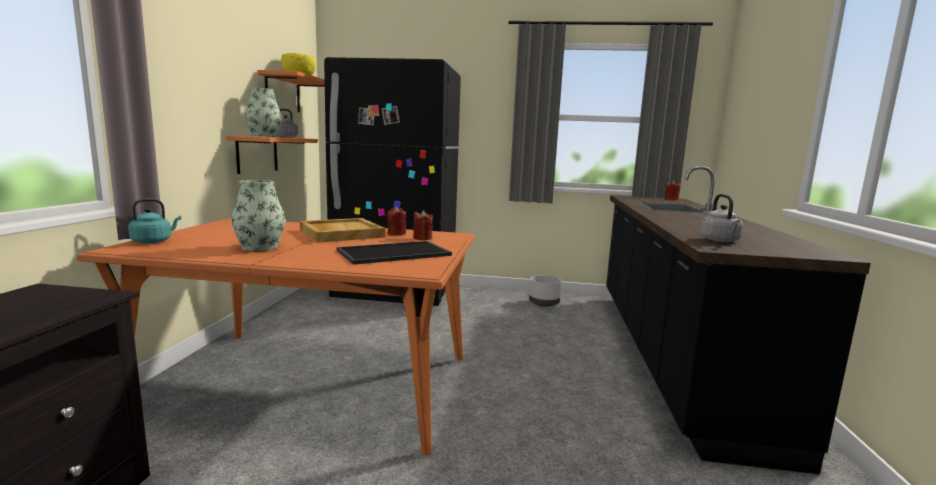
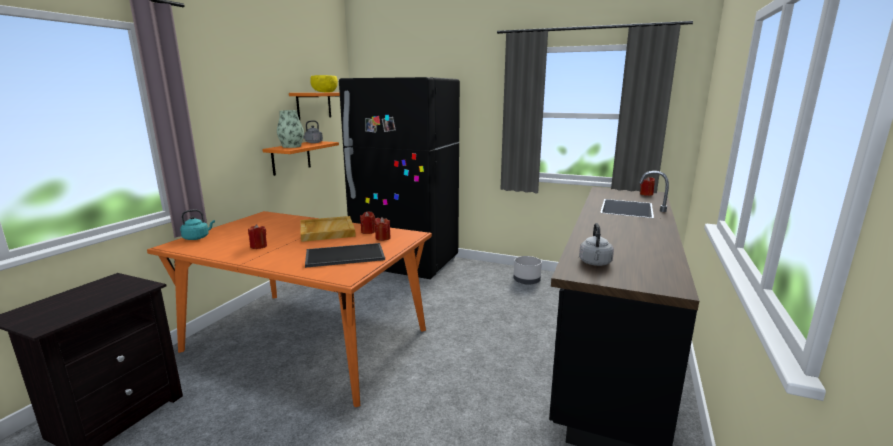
camera: 15 degrees right, 5 degrees up
(260, 247) = (258, 246): vase -> red candle

